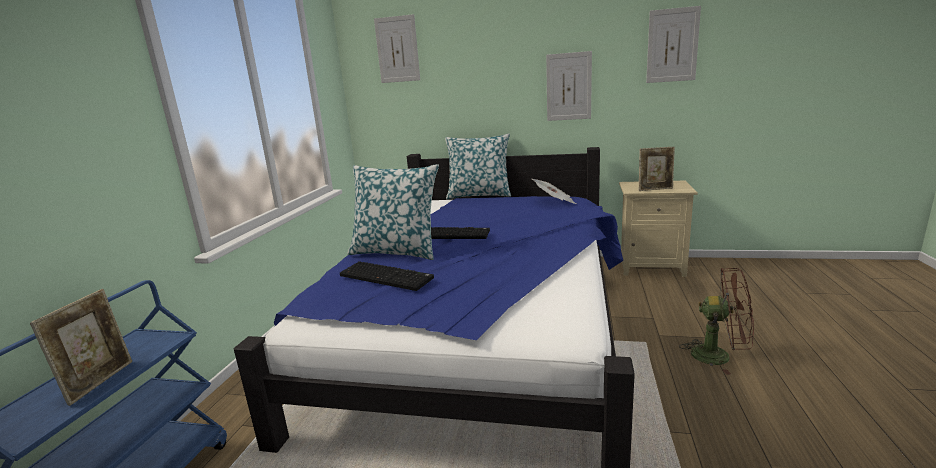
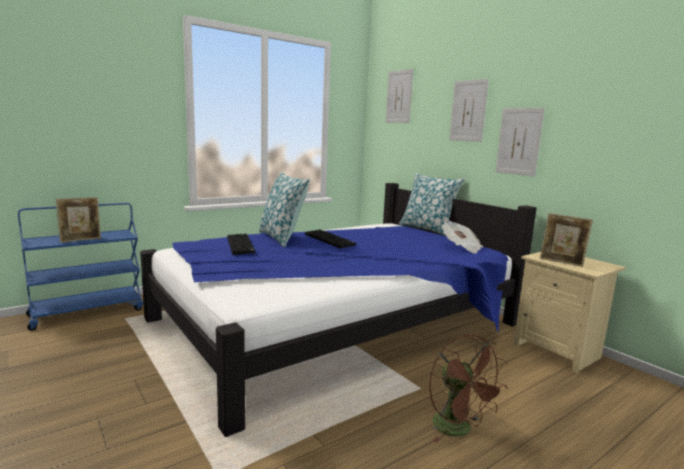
camera: 40 degrees right, 5 degrees down
(672, 45) = (631, 107): picture -> picture (468, 111)

